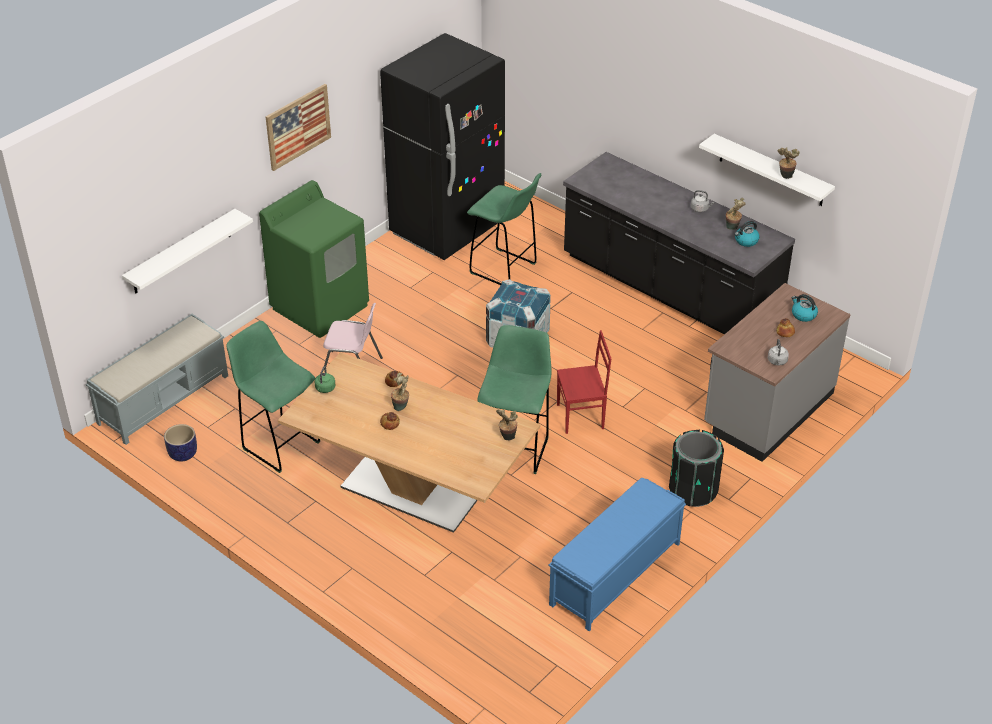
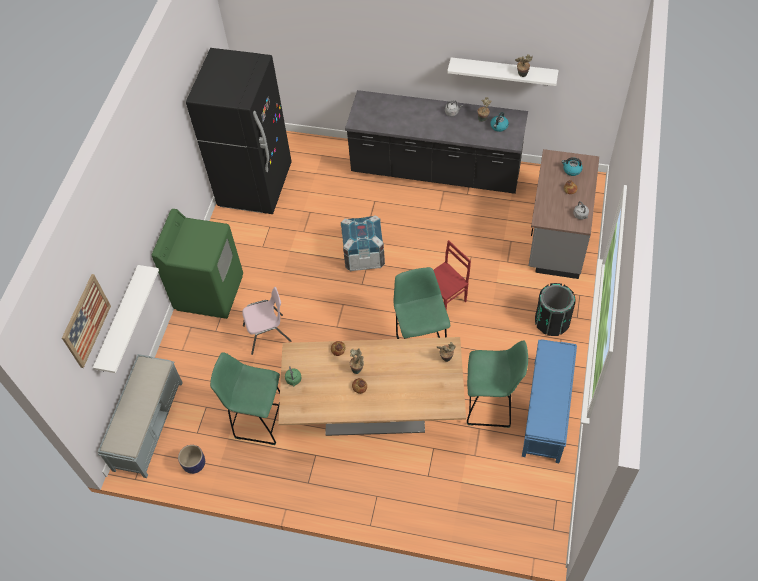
camera: 25 degrees left, 15 degrees up
(298, 126) = (153, 178): picture -> picture (86, 321)
(505, 269) = (317, 202): green stool -> green stool (491, 406)

